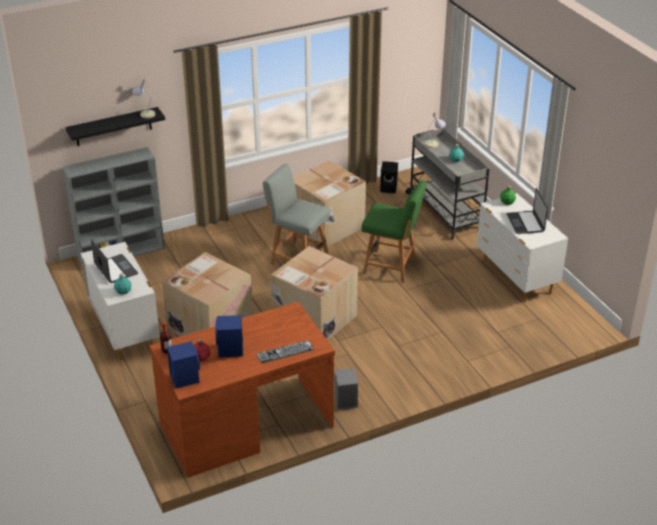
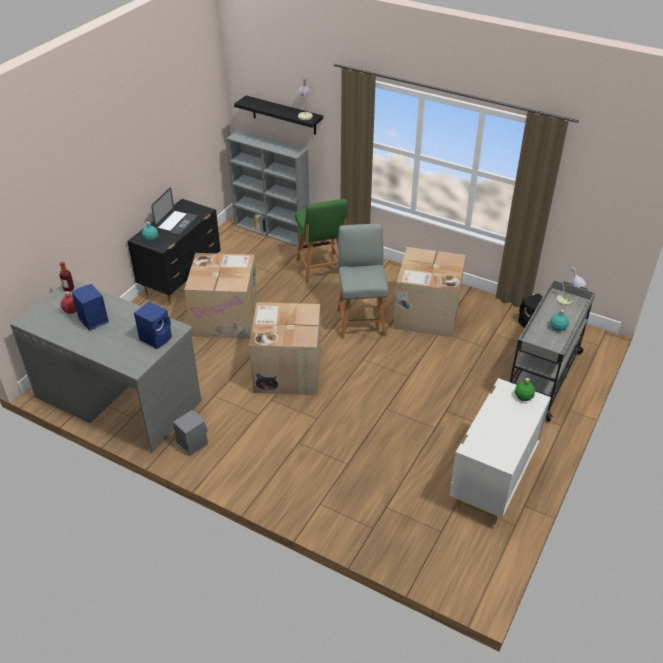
camera: 55 degrees right, 5 degrees up
(125, 330) = (181, 279): white dresser -> black dresser
(185, 378) = (39, 314): blue speaker -> blue speaker (156, 338)
(245, 424) = (118, 398): brown desk -> grey desk
(285, 352) = (112, 351): keyboard -> none
(391, 266) = (412, 382): green chair -> green chair (321, 269)
(525, 223) = (501, 427): laptop -> none

